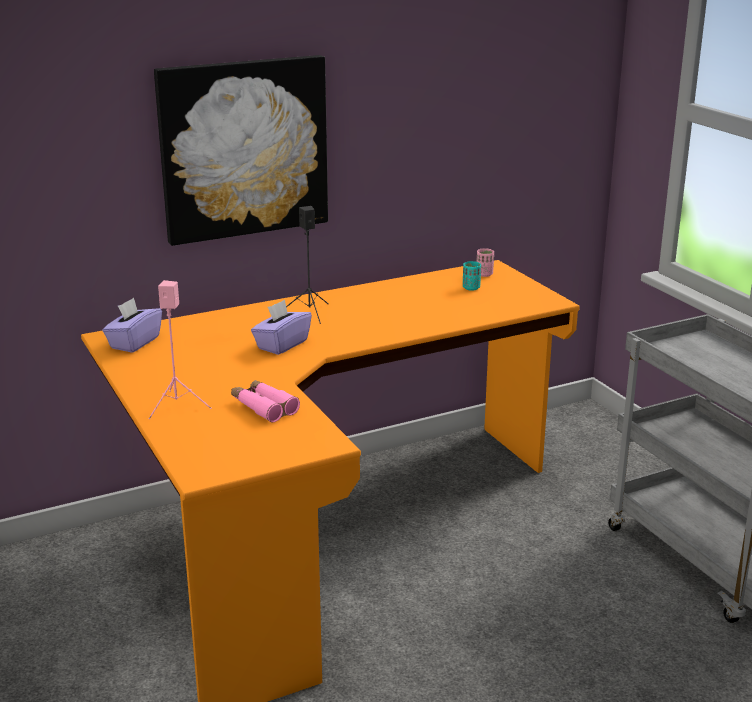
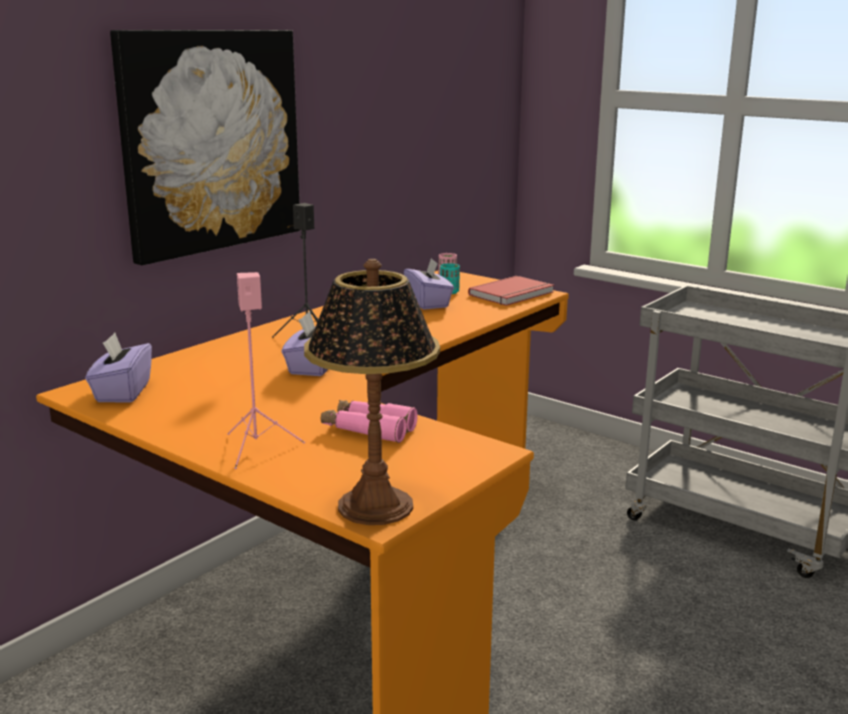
camera: 25 degrees left, 5 degrees down
(206, 466) = (375, 506): none -> table lamp
(439, 297) = (428, 303): none -> purple tissue box
(525, 299) = (513, 294): none -> red book

